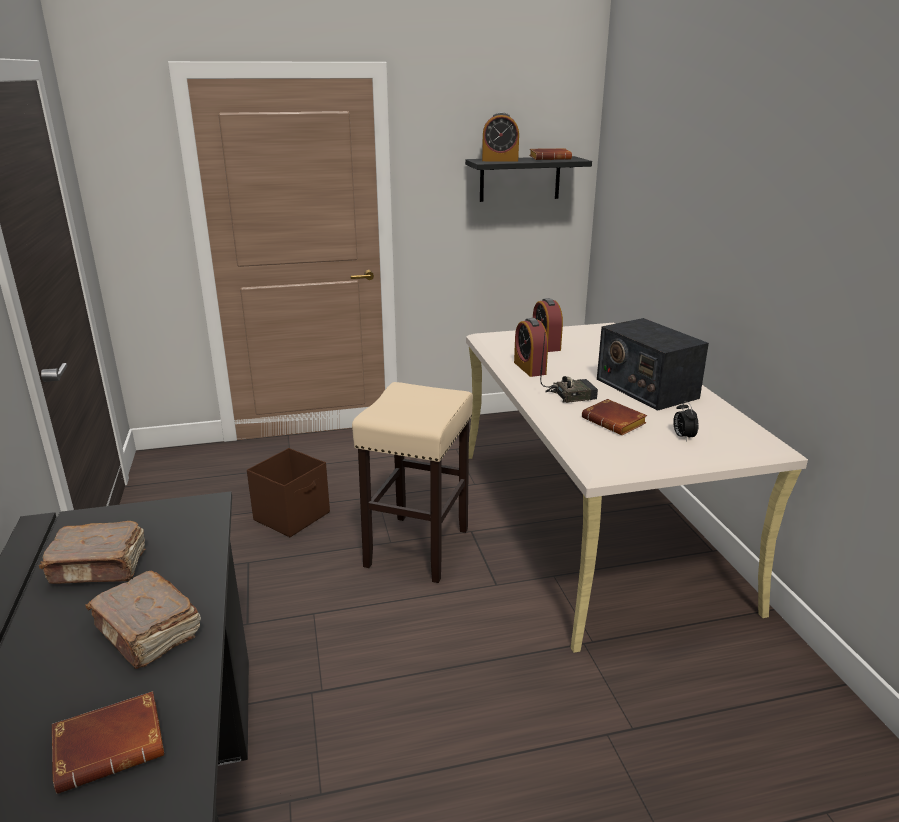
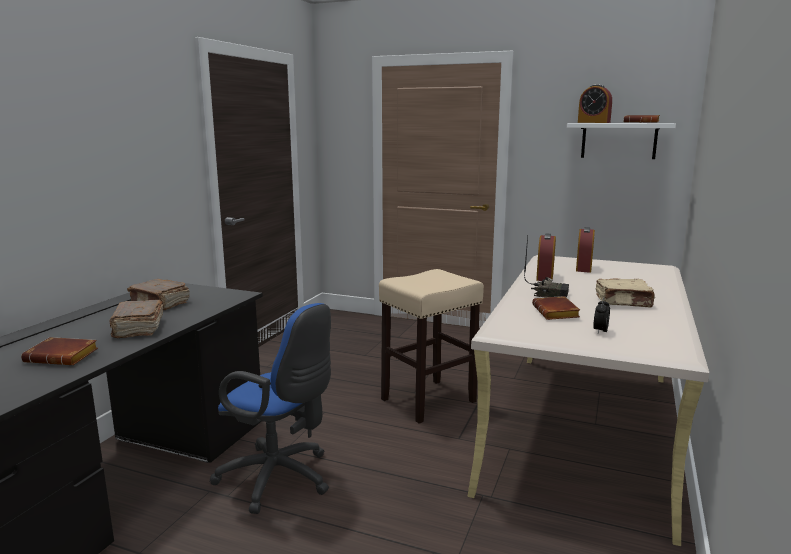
camera: 35 degrees right, 10 degrees down
(293, 516) = (370, 361): brown storage box -> none
(362, 735) = (280, 479): none -> blue office chair
(520, 179) = (618, 140): black shelf -> white shelf
(646, 388) = (624, 302): radio -> beige book

